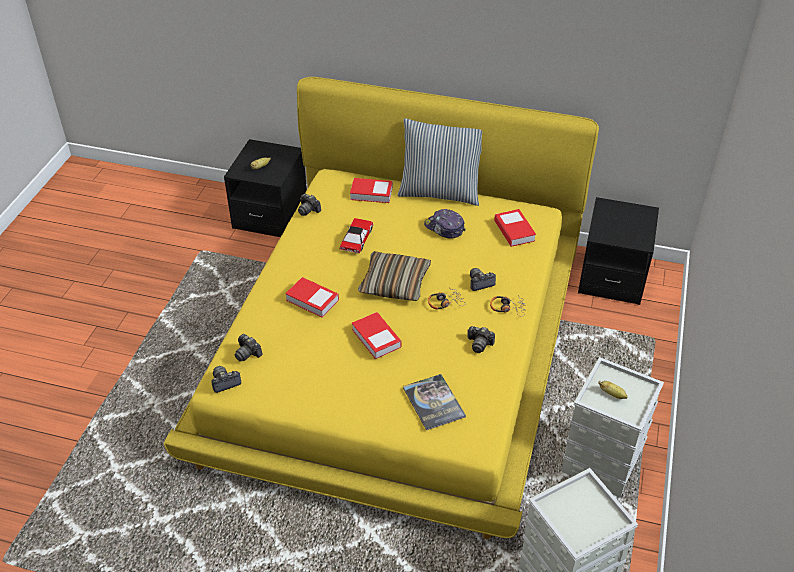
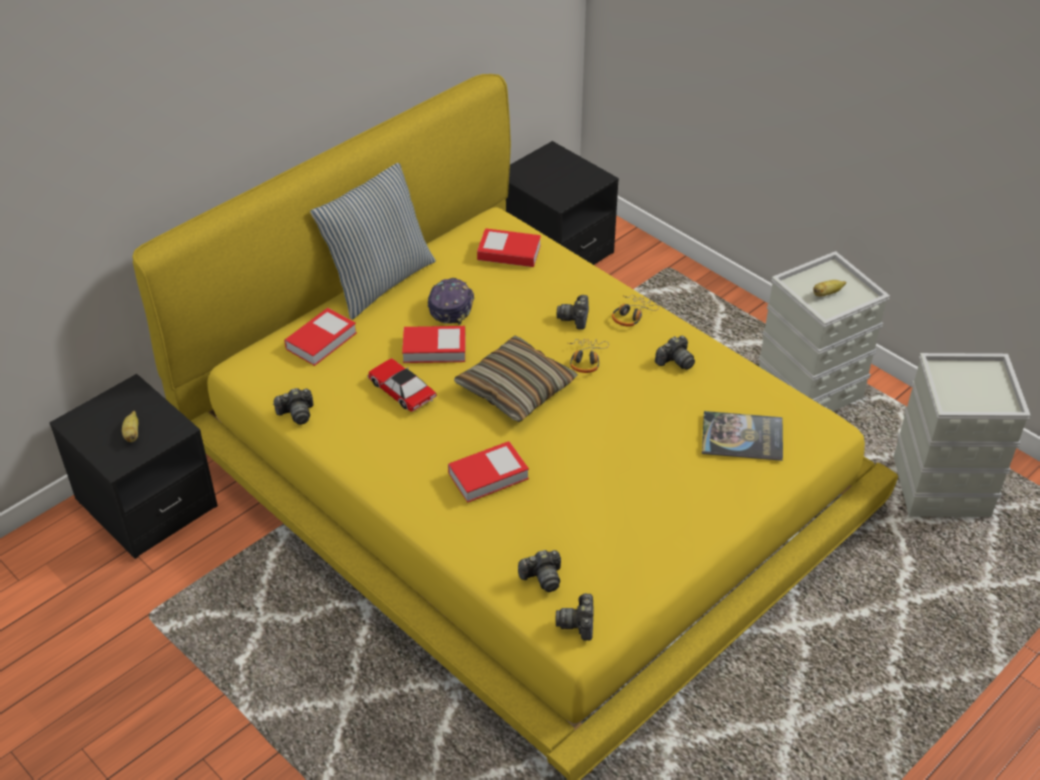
camera: 60 degrees left, 0 degrees up
(376, 338) = (604, 443): book -> book (434, 349)
(444, 228) = (451, 306): cap -> cap turned 120 degrees clockwise

